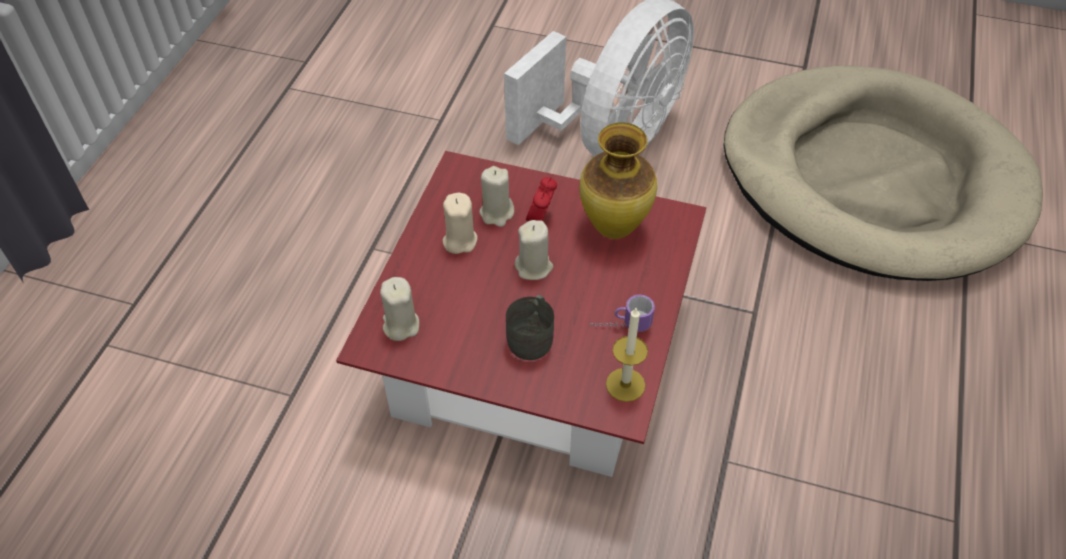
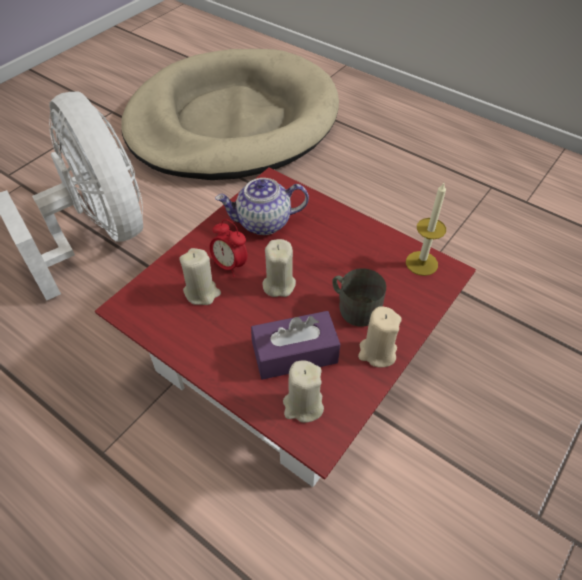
camera: 70 degrees left, 0 degrees up
(454, 304) = (295, 354): none -> purple tissue box
(459, 240) = (220, 329): beige candle -> beige candle (377, 352)
(613, 229) = (263, 223): vase -> teapot
(620, 326) = (364, 249): mug -> none

